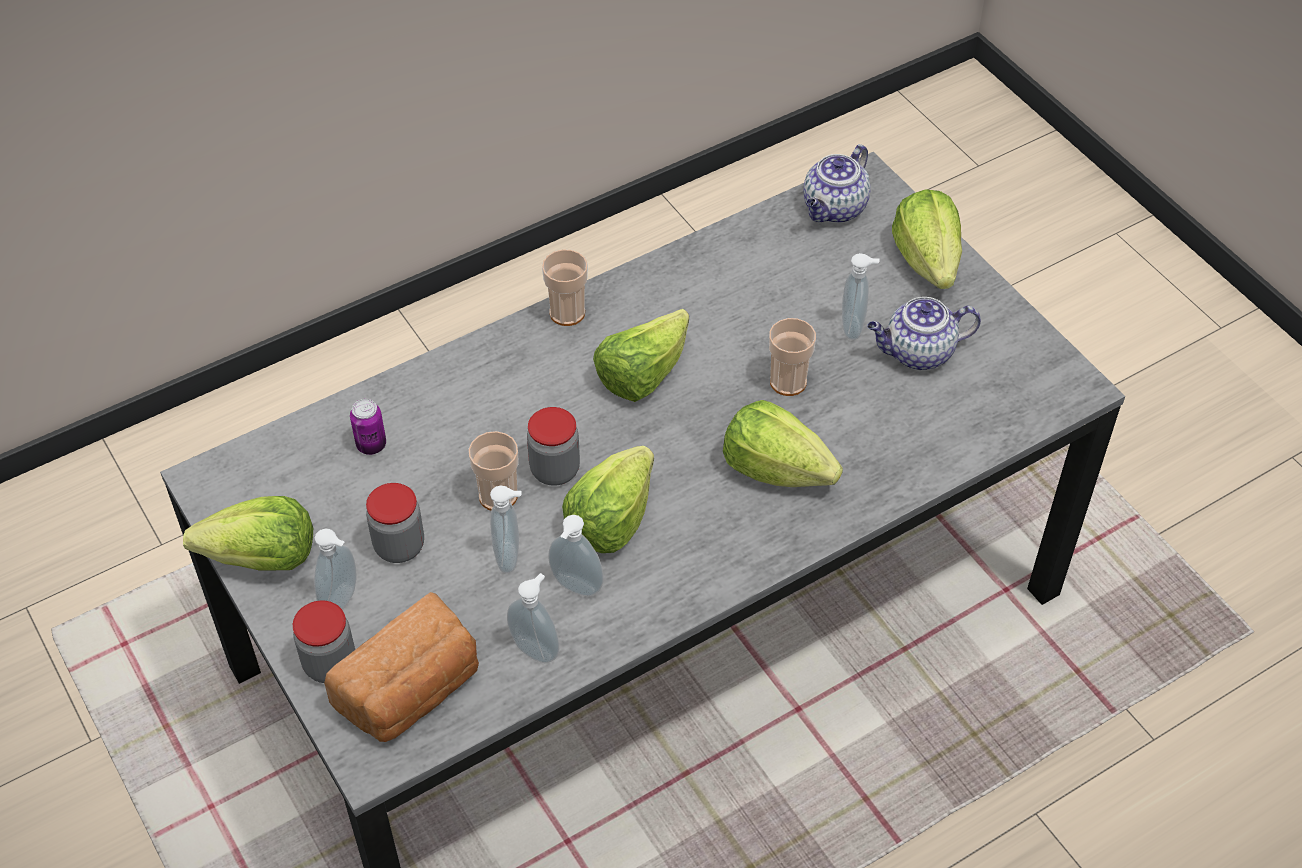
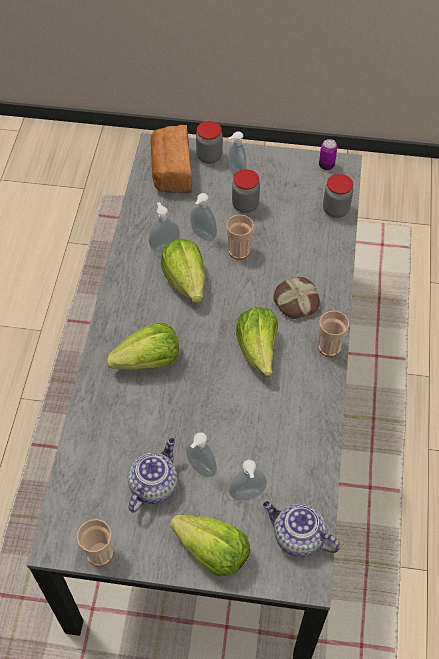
camera: 130 degrees right, 5 degrees up
(262, 558) = (282, 162): lettuce -> none
(371, 445) = (311, 225): can -> can (326, 165)
(528, 383) = (295, 301): none -> bread
(536, 648) = (150, 218): soap dispenser -> soap dispenser (247, 496)
(555, 470) = (233, 279): jar -> jar (335, 210)
(788, 382) = (194, 408): cup -> cup (100, 553)
(834, 209) = (297, 537): teapot -> teapot turned 45 degrees counterclockwise

